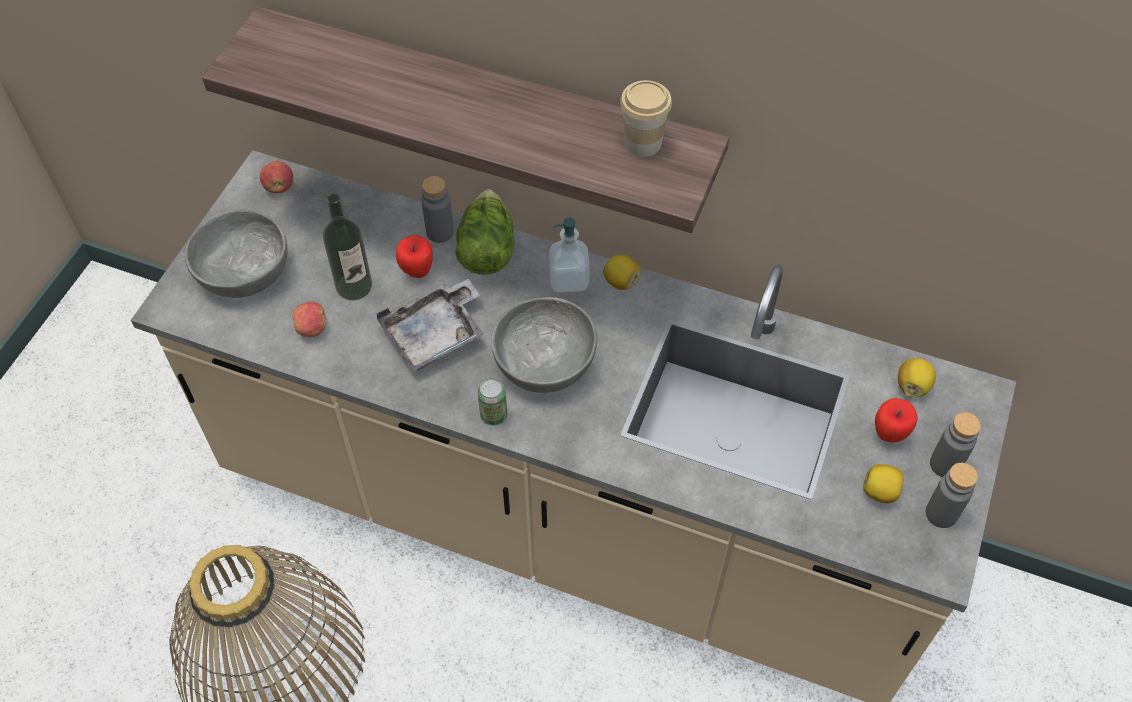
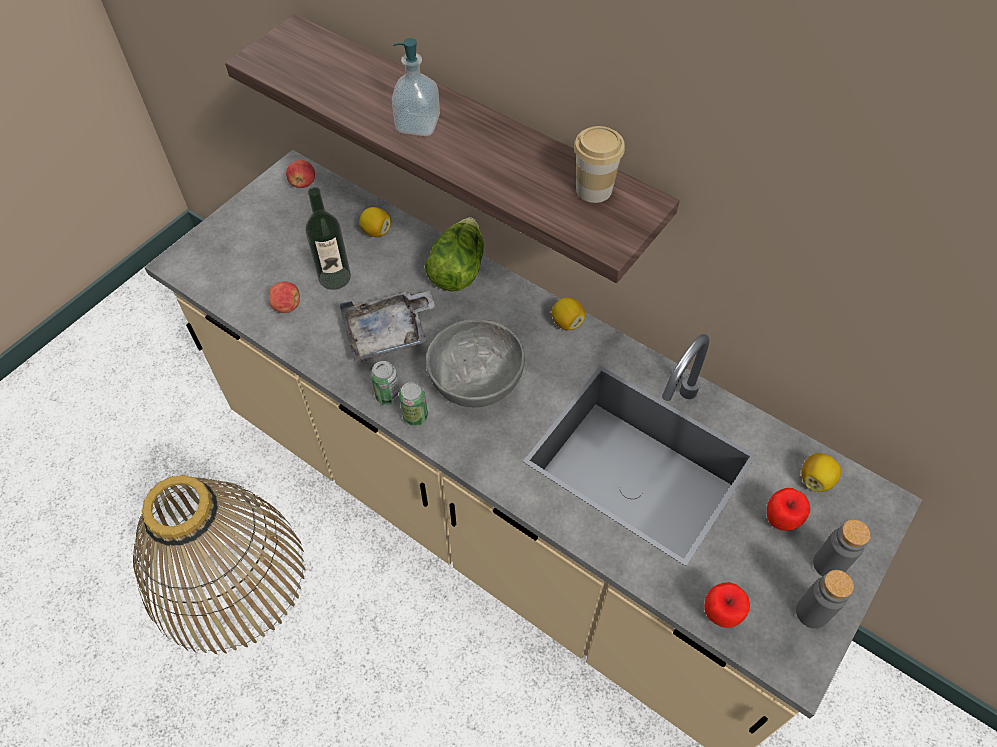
camera: 15 degrees right, 0 degrees up
(243, 271) = (248, 246): grey bowl -> none
(417, 272) = (392, 277): apple -> apple (719, 615)
(440, 232) = (422, 247): grey bottle -> none
(457, 400) = (388, 395): none -> can
(569, 279) = (521, 311): soap dispenser -> soap dispenser (418, 124)
(880, 492) = (756, 576): lemon -> lemon (376, 231)

